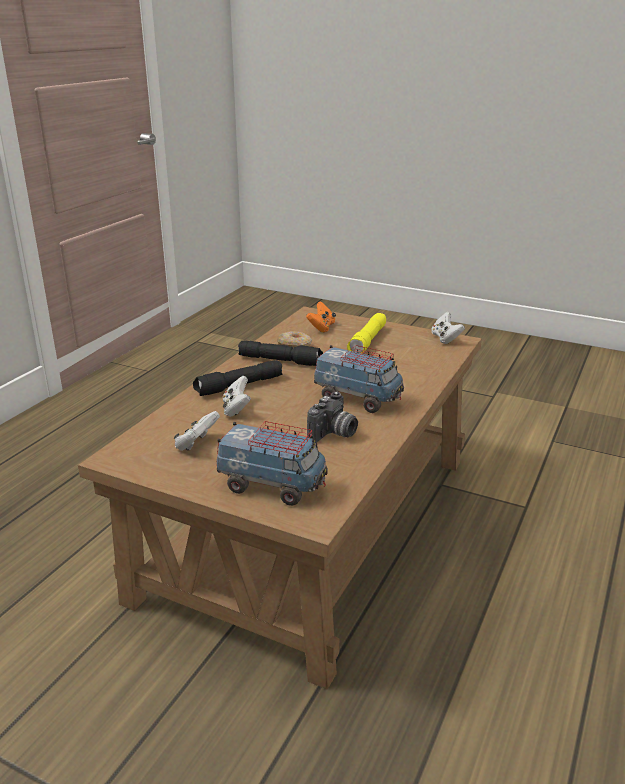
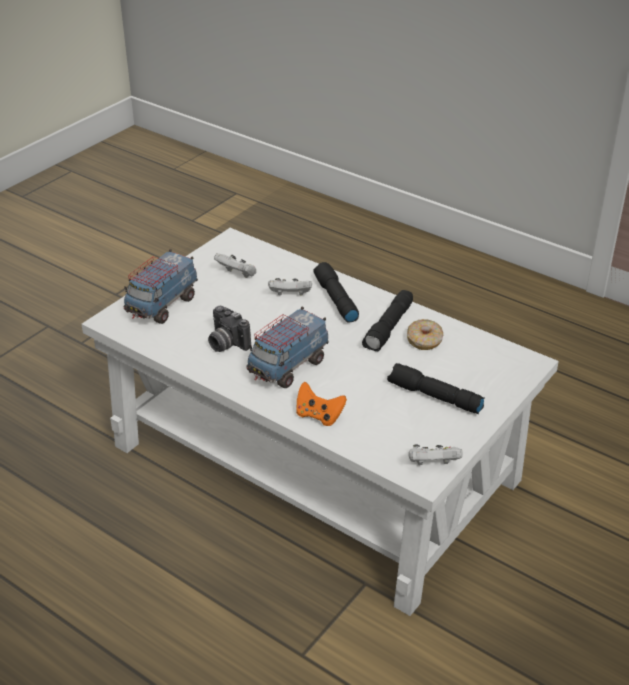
camera: 100 degrees right, 10 degrees up
(312, 523) = (316, 463): brown coffee table -> white coffee table
(321, 327) = (480, 366): orange game controller -> orange game controller (319, 416)
(368, 341) = (433, 397): yellow flashlight -> black flashlight

